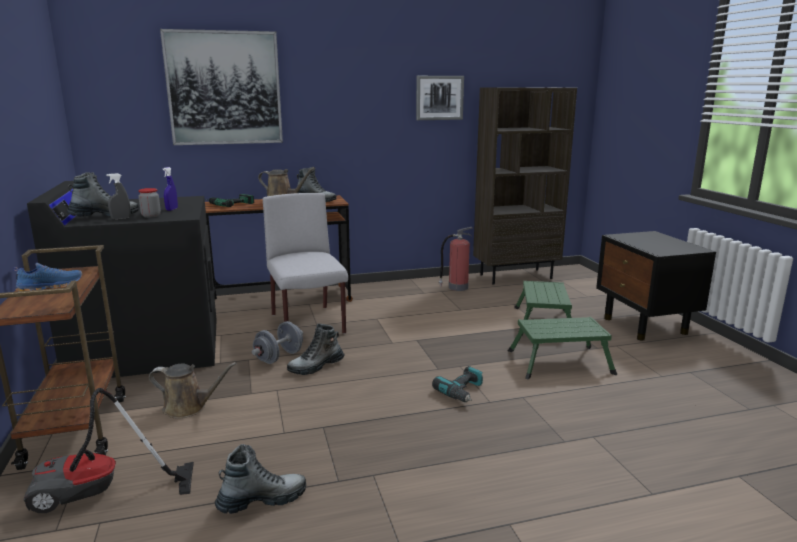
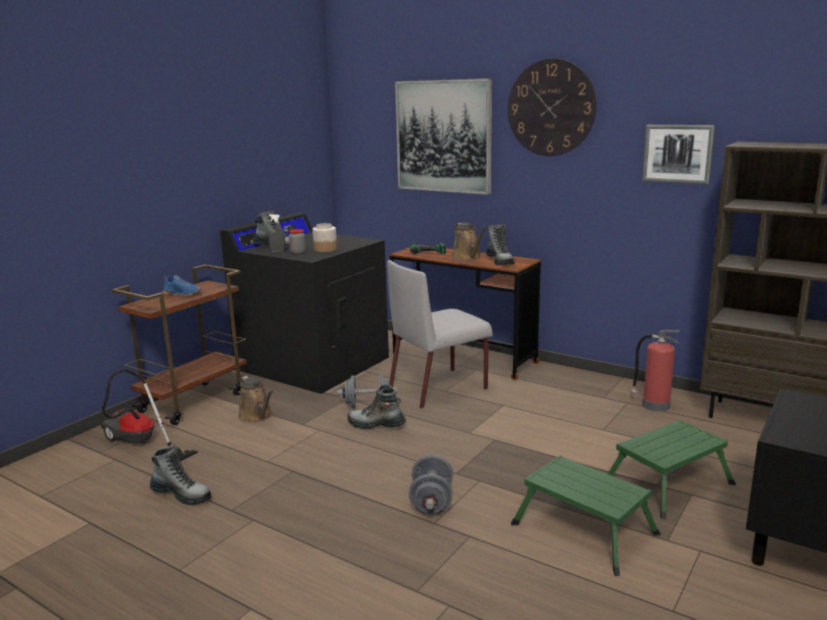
camera: 50 degrees right, 0 degrees up
(172, 209) = (325, 249): blue spray bottle -> jar
(308, 324) = (439, 387): grey chair -> grey chair turned 150 degrees counterclockwise
(336, 61) = (551, 108): none -> wall clock
(463, 392) = (431, 502): power drill -> grey dumbbell

